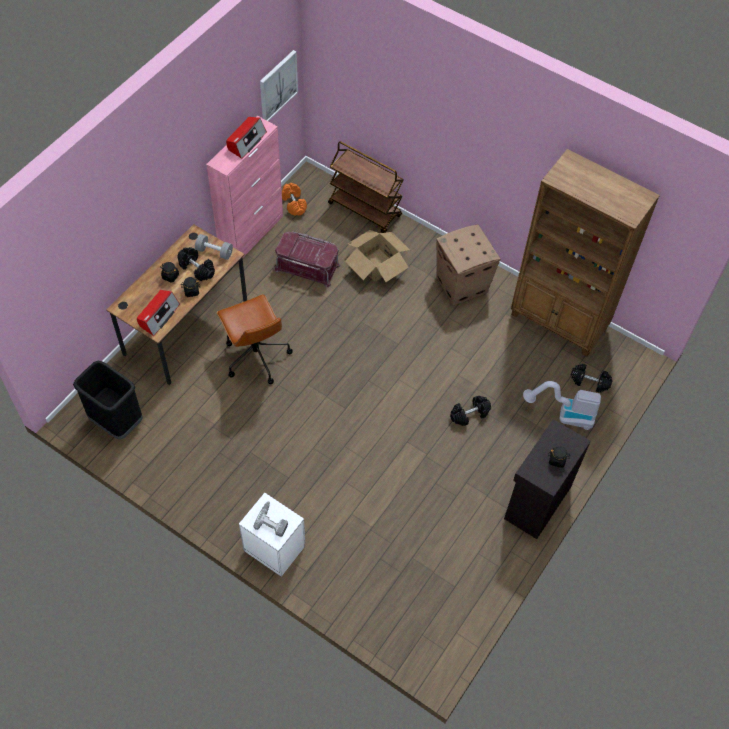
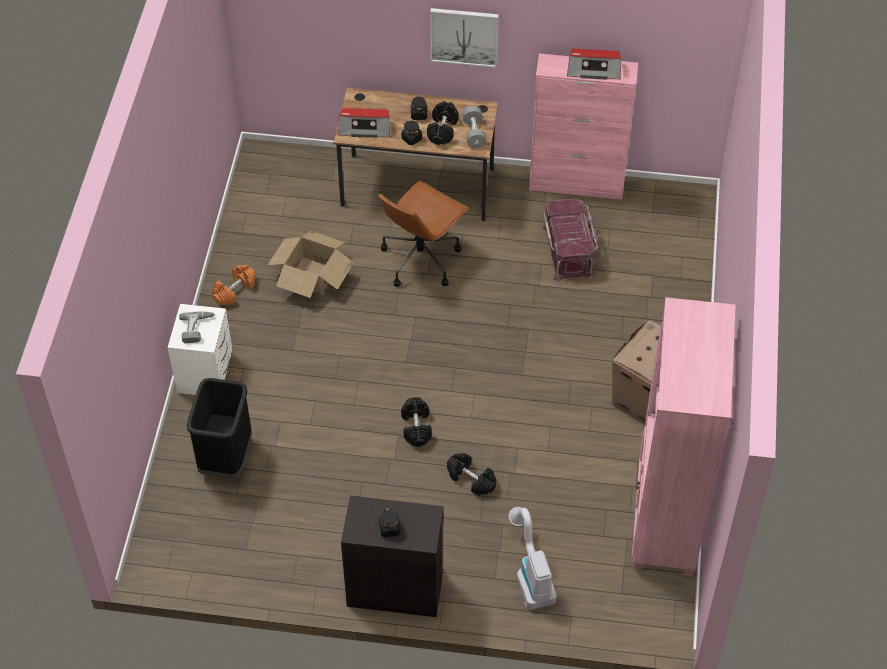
camera: 65 degrees right, 5 degrees down
(117, 421) = (274, 187): black trash can -> black trash can (226, 458)
(277, 86) = (685, 56): picture -> picture (464, 36)
(293, 204) = (646, 201): orange dumbbell -> orange dumbbell (234, 291)
(365, 210) = (688, 267): brown cart -> none
(376, 264) = (617, 310): cardboard box -> cardboard box (311, 276)
(559, 322) = (664, 521): brown bookcase -> pink bookcase
(589, 382) = (596, 585): black dumbbell -> black dumbbell (416, 427)

